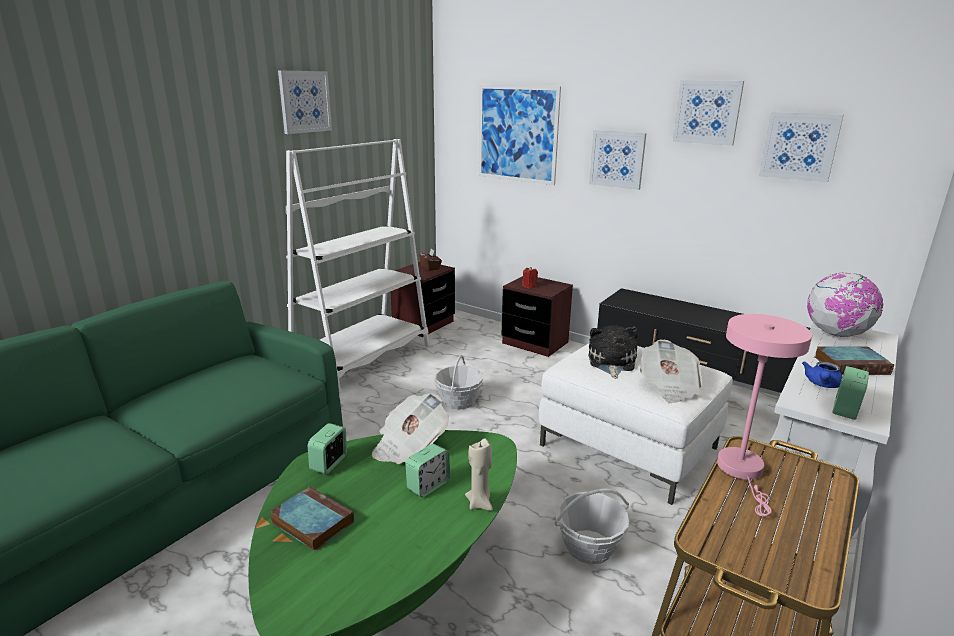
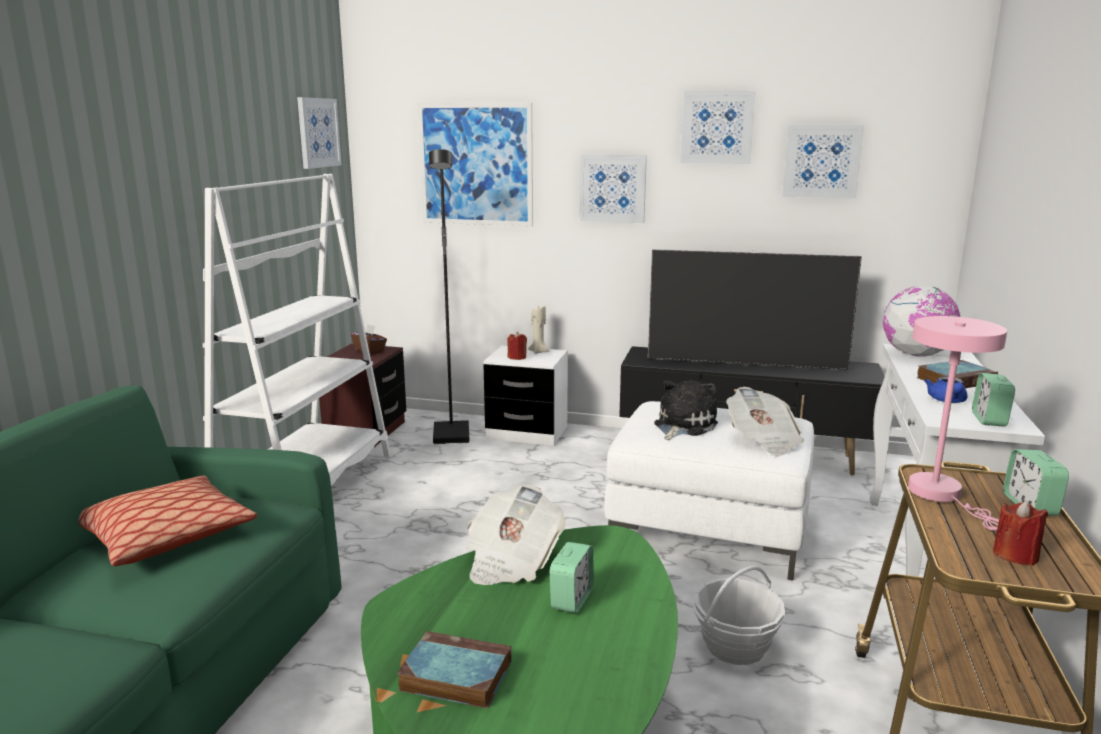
camera: 20 degrees left, 5 degrees down
(219, 383) = (167, 536): none -> pillow
(304, 102) = (204, 122): picture -> picture (318, 132)
(329, 463) = (420, 602): alarm clock -> alarm clock (1030, 506)
(458, 401) = (473, 516): basket -> none
(480, 336) = (452, 435): none -> black floor lamp
(480, 503) = (649, 604): beige candle -> beige candle (538, 351)
(535, 343) = (527, 432): brown nightstand -> white nightstand
(611, 362) = (682, 426): plush toy -> plush toy turned 45 degrees clockwise
(705, 316) = (745, 364): none -> television
(761, 543) = (1015, 555): none -> red candle

